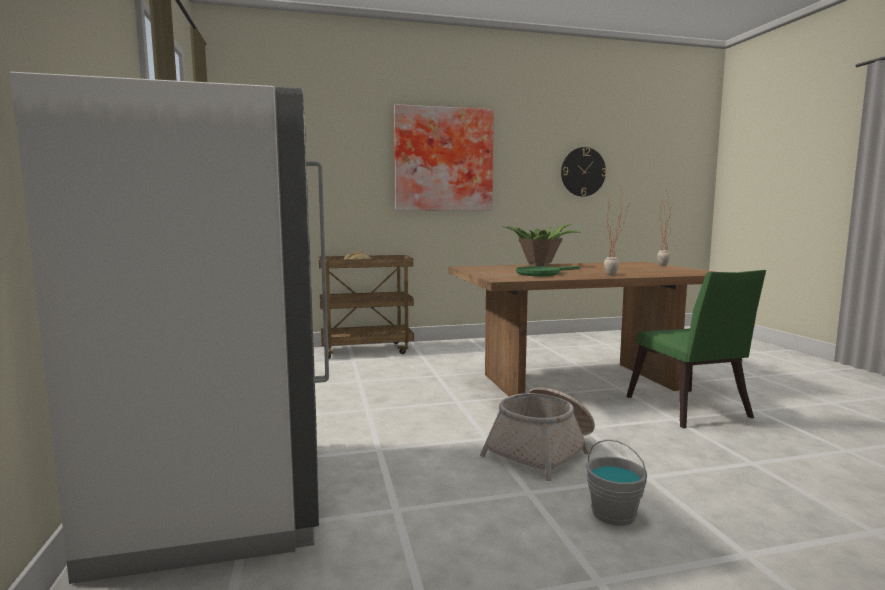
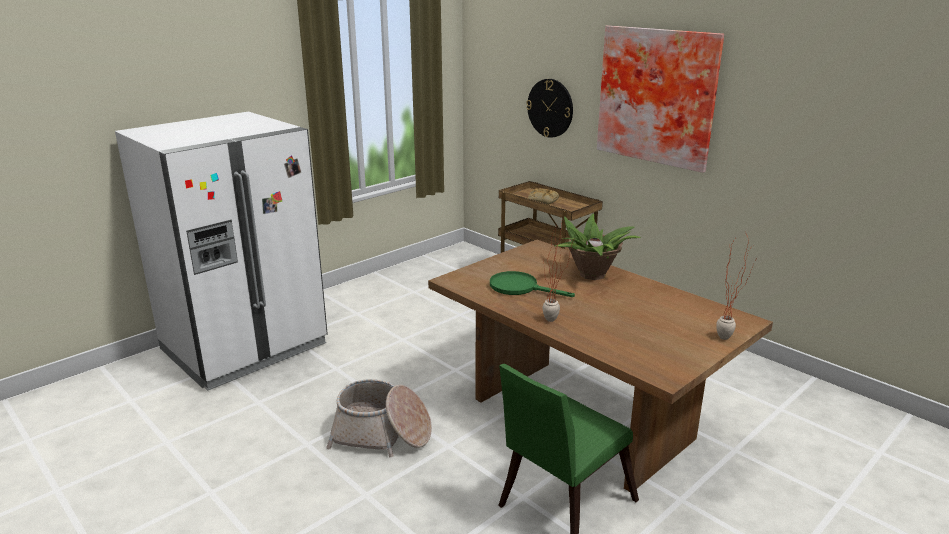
camera: 60 degrees right, 15 degrees up
(583, 172) = (866, 141): wall clock -> wall clock (550, 108)
(613, 514) = (294, 486): grey bucket -> none

